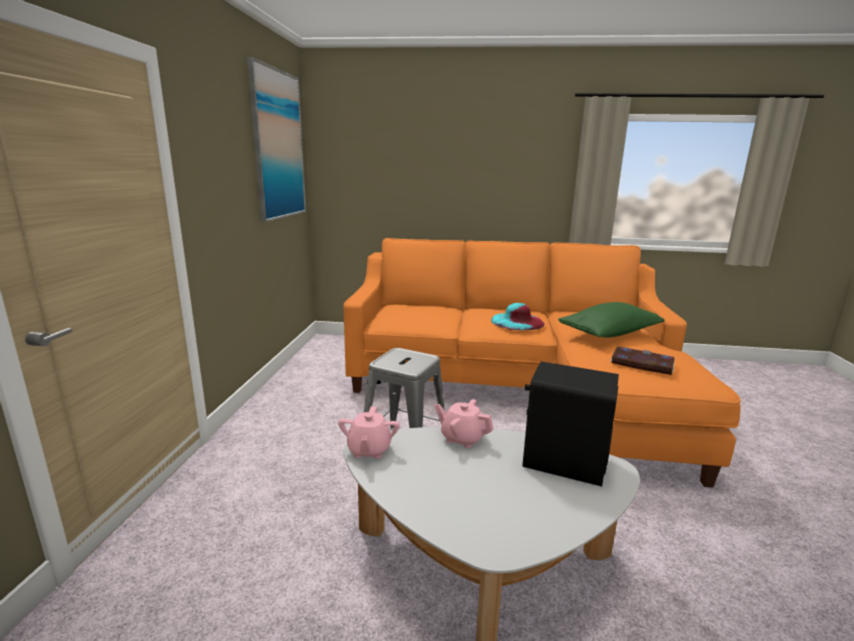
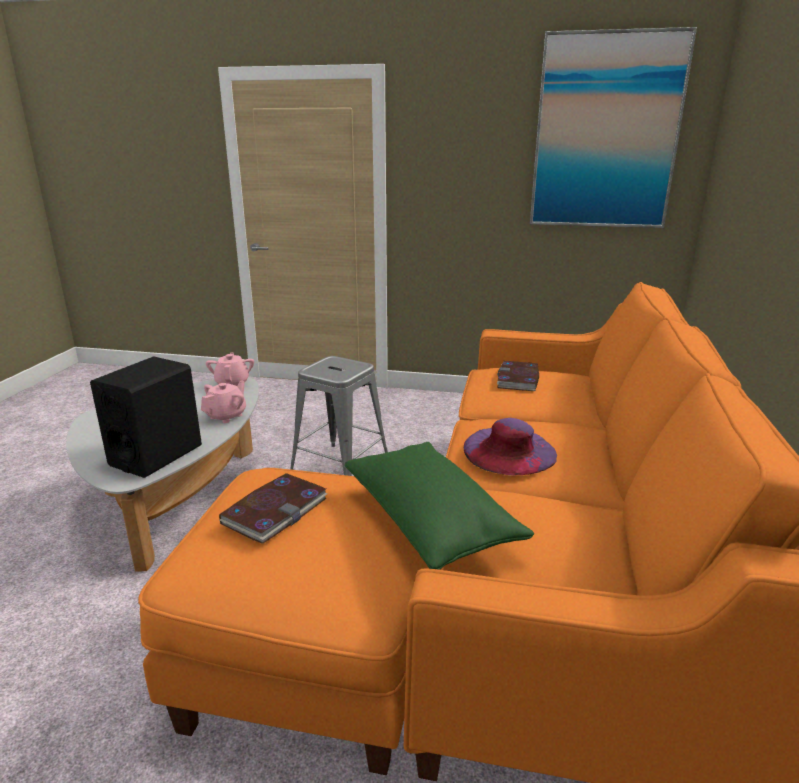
camera: 95 degrees right, 5 degrees up
(369, 450) = (232, 384): pink teapot -> pink teapot turned 75 degrees clockwise
(407, 315) = (518, 379): none -> book
(517, 321) = (509, 451): turquoise hat -> purple hat

